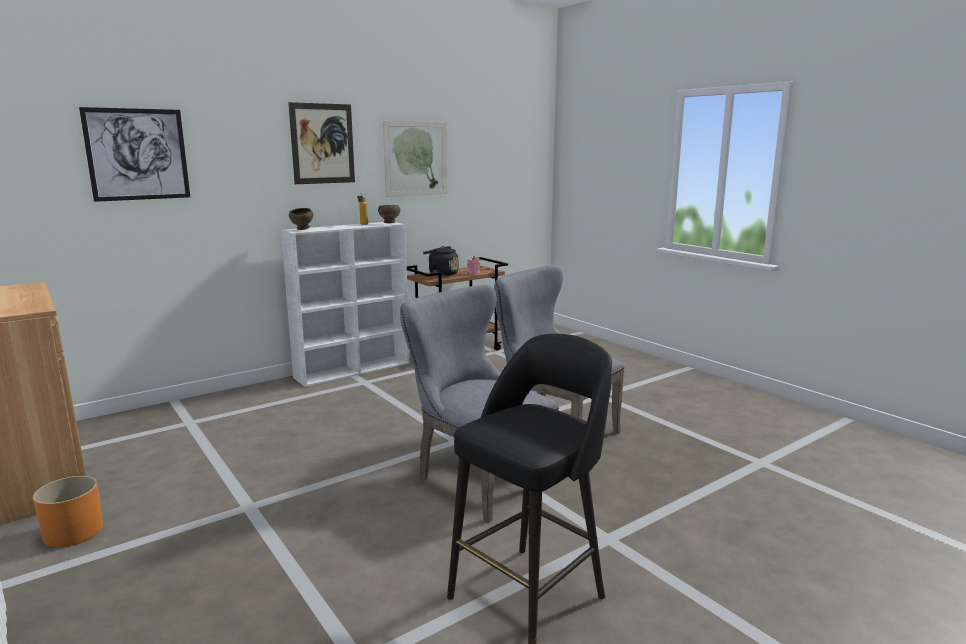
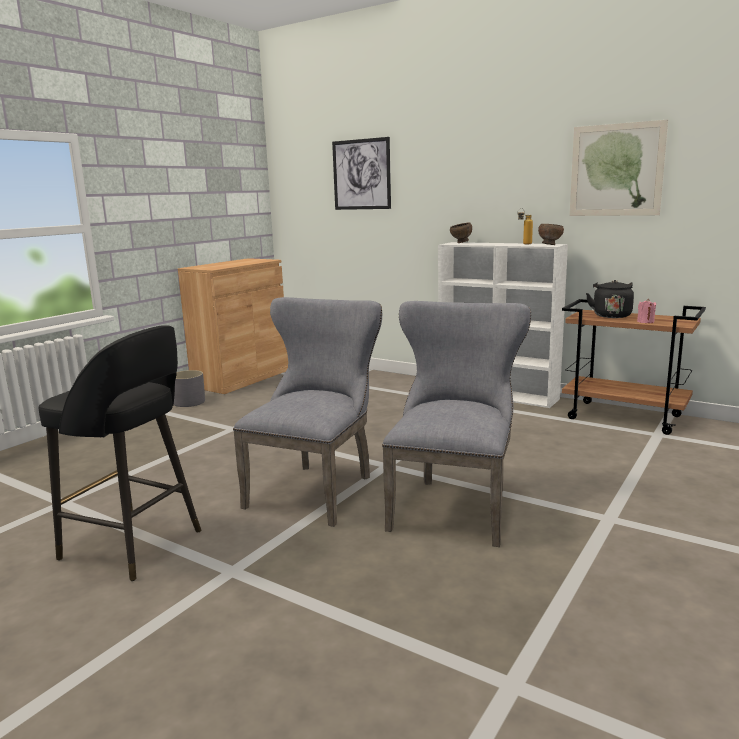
camera: 70 degrees right, 0 degrees up
(73, 532) = (189, 402): orange planter -> grey planter
(322, 143) = (503, 158): picture -> none

